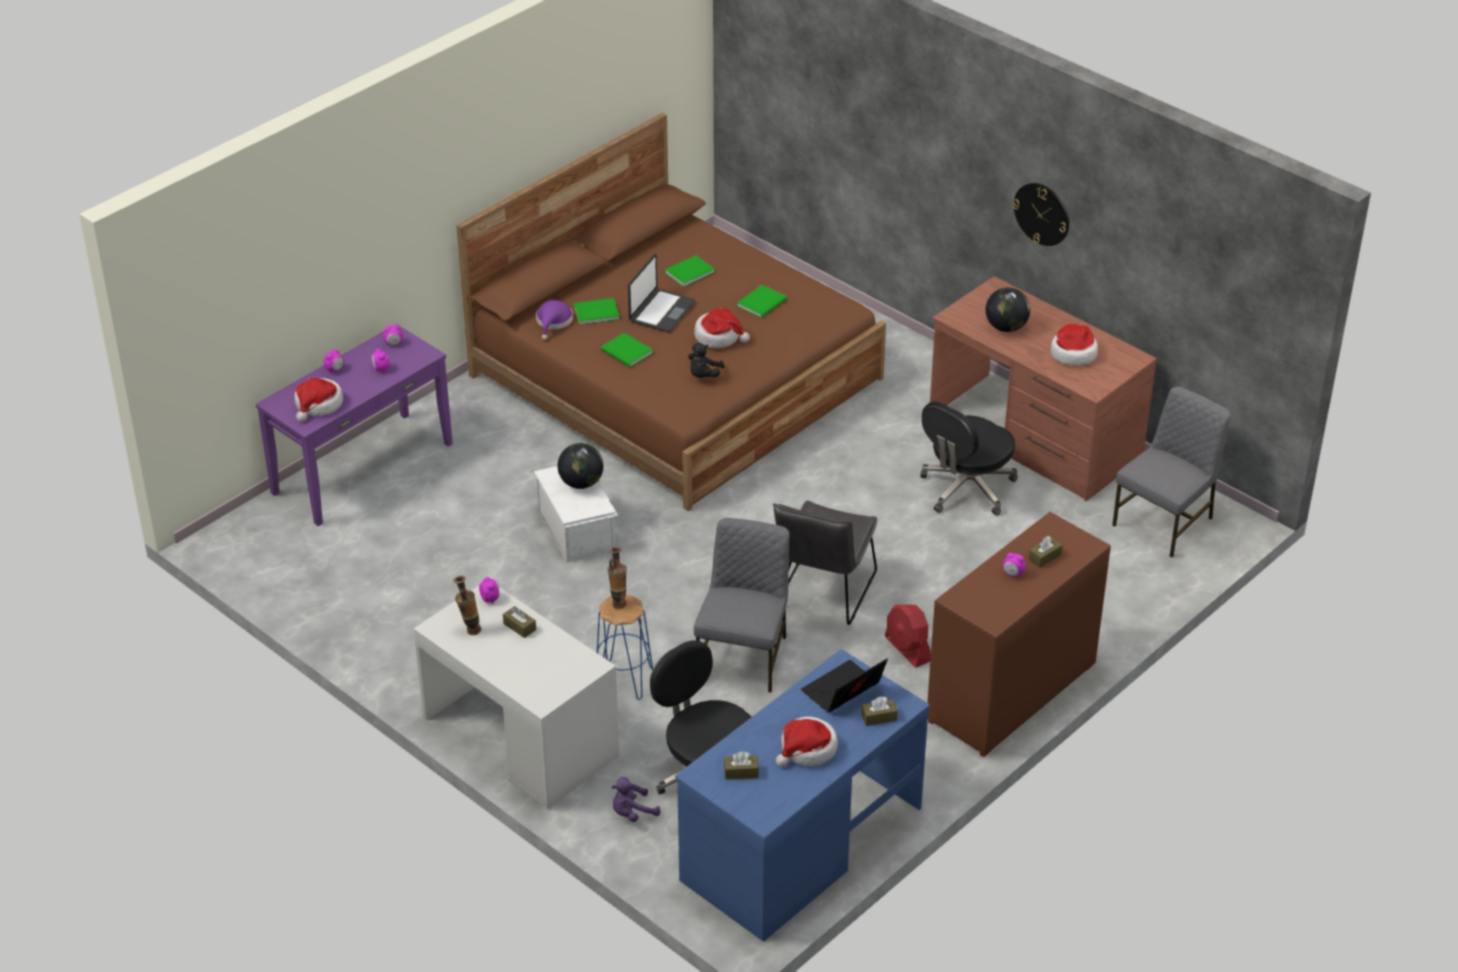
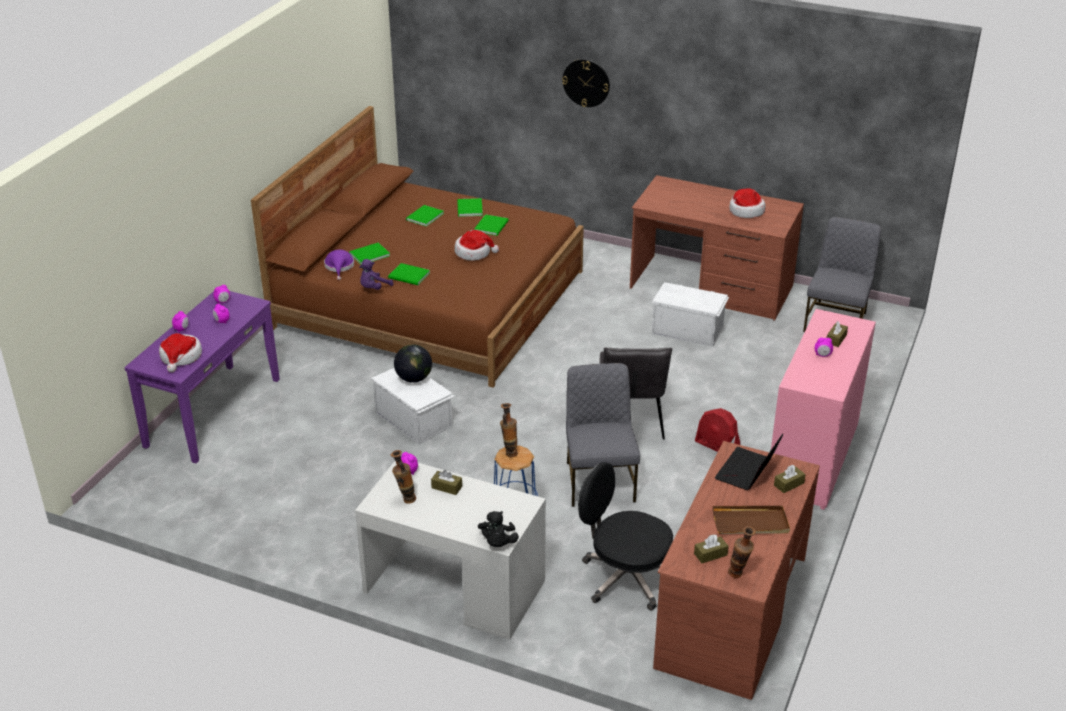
camera: 20 degrees left, 5 degrees down
(632, 813) = (582, 624): purple plush toy -> purple plush toy (374, 288)
(661, 311) = (419, 245): laptop -> none
(703, 375) = (478, 280): black plush toy -> black plush toy (498, 543)
(748, 272) = (469, 209): none -> green book
(755, 803) = (738, 576): none -> vase
(800, 843) = (731, 612): blue desk -> brown desk
(807, 749) = (751, 523): hat -> brown tray
(966, 489) = (687, 329): black office chair -> white storage box
(1006, 327) = (688, 204): globe -> none
(1011, 693) = (812, 459): brown dresser -> pink dresser
(1042, 213) = (696, 115): wall clock -> wall clock (586, 82)

